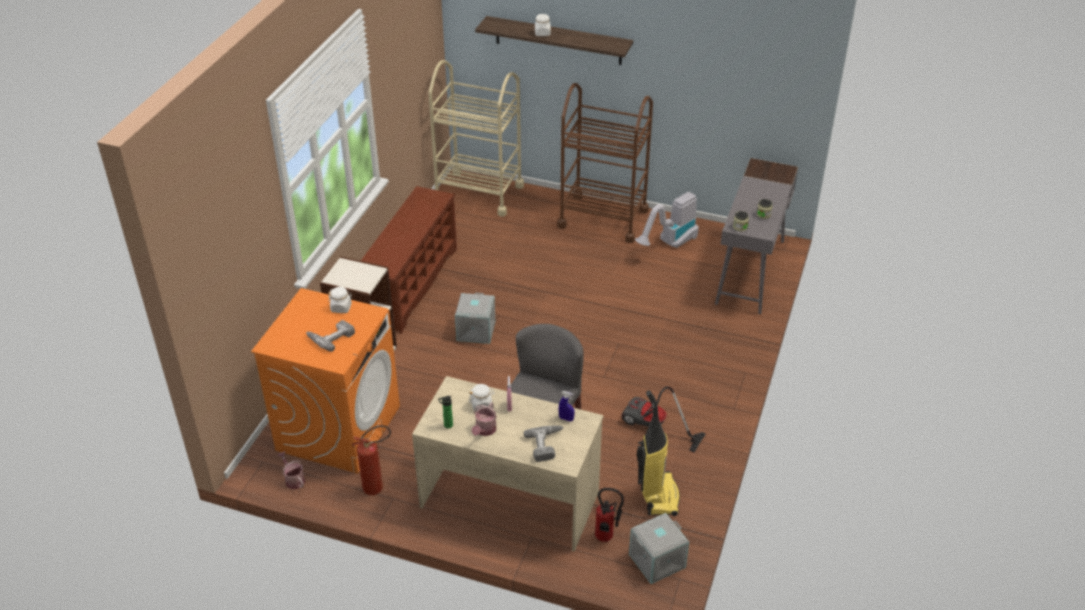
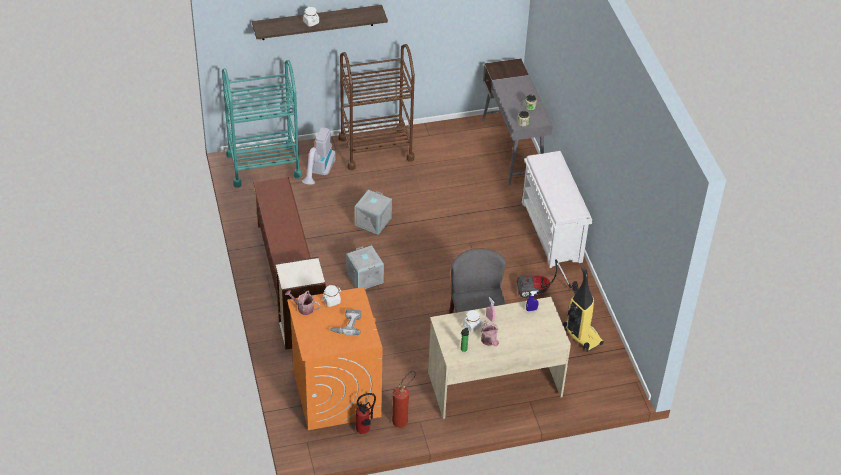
camera: 35 degrees left, 5 degrees up
(293, 479) = (340, 443): watering can -> watering can (303, 308)
(479, 193) = (264, 165): beige cart -> turquoise cart
(547, 445) = (535, 332): power drill -> none
(606, 538) = (574, 379): fire extinguisher -> fire extinguisher (365, 430)
(657, 561) = (615, 378): grey storage box -> grey storage box (373, 222)
(669, 244) = (440, 150): vacuum cleaner -> vacuum cleaner (319, 173)
(722, 371) = (552, 232): none -> white bench

